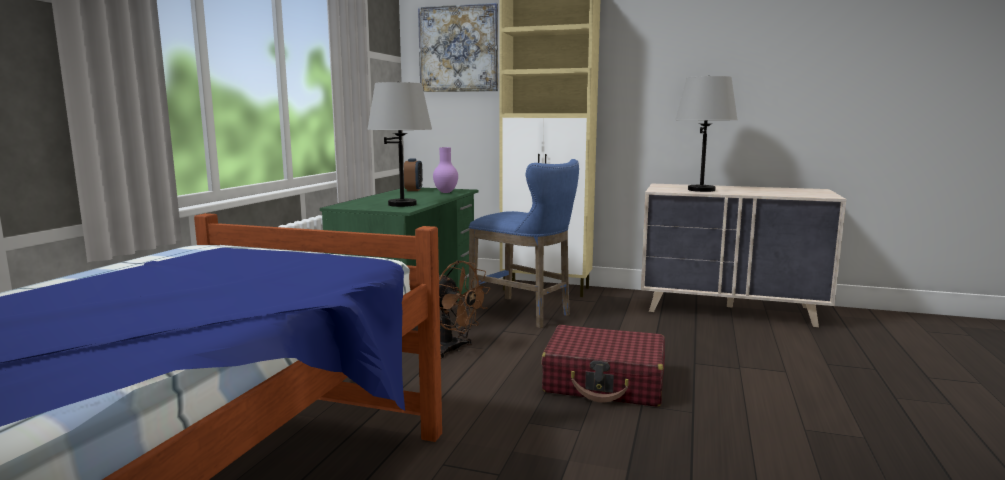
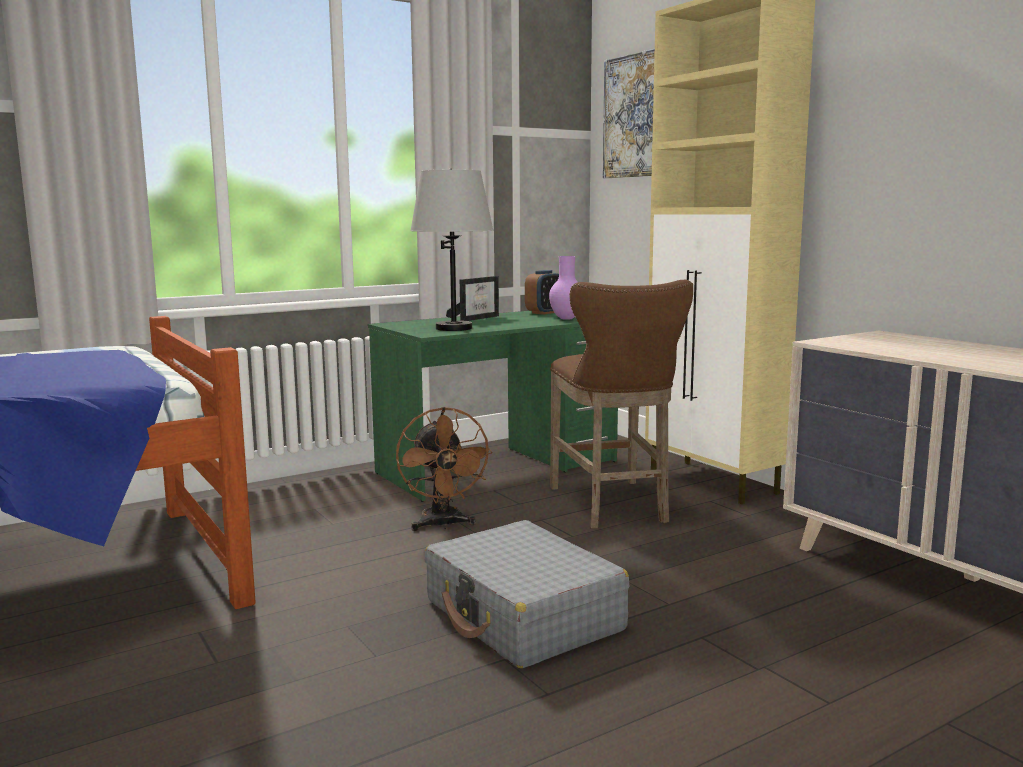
camera: 40 degrees right, 0 degrees up
(385, 197) = (476, 318): none -> picture frame
(525, 314) = (612, 506): blue stool -> brown stool
(605, 382) = (523, 616): red suitcase -> grey suitcase
(701, 190) = (906, 348): grey table lamp -> none

